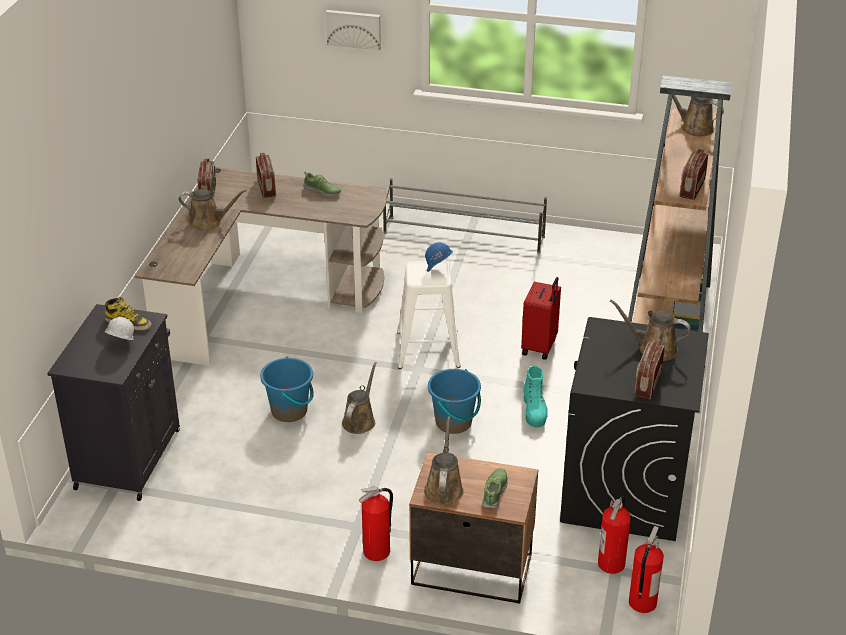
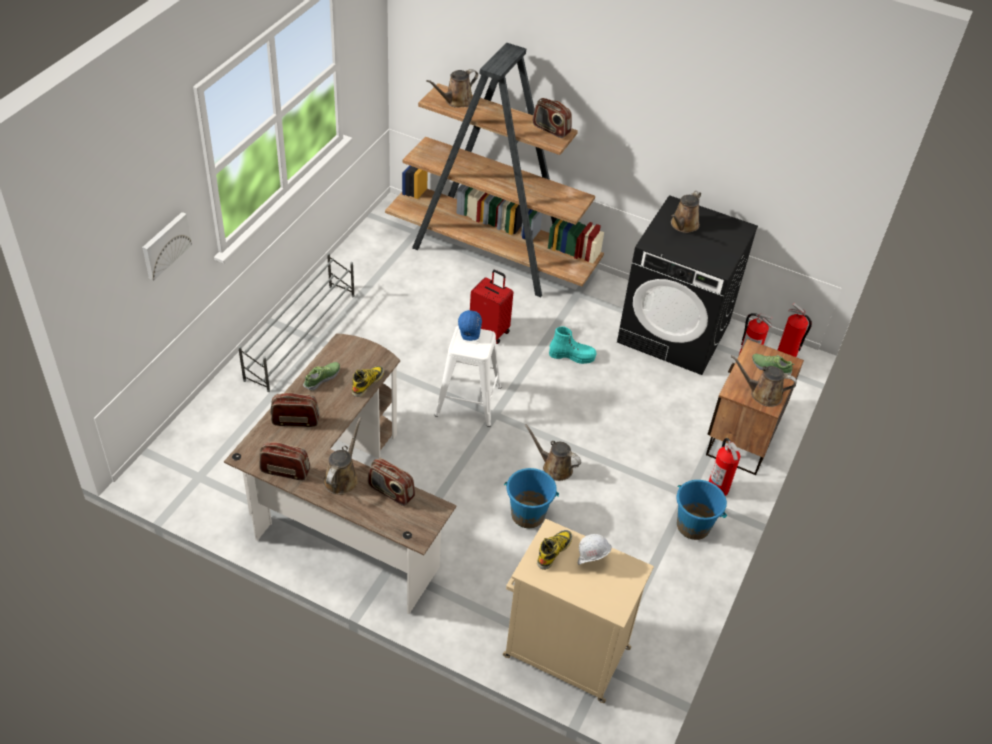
camera: 80 degrees left, 10 degrees up
(129, 457) = (564, 651): black cabinet -> beige cabinet
(328, 214) = (367, 382): none -> boot
(454, 422) = (573, 407): blue bucket -> blue bucket (693, 526)
(647, 384) = (725, 240): radio -> radio (391, 492)

